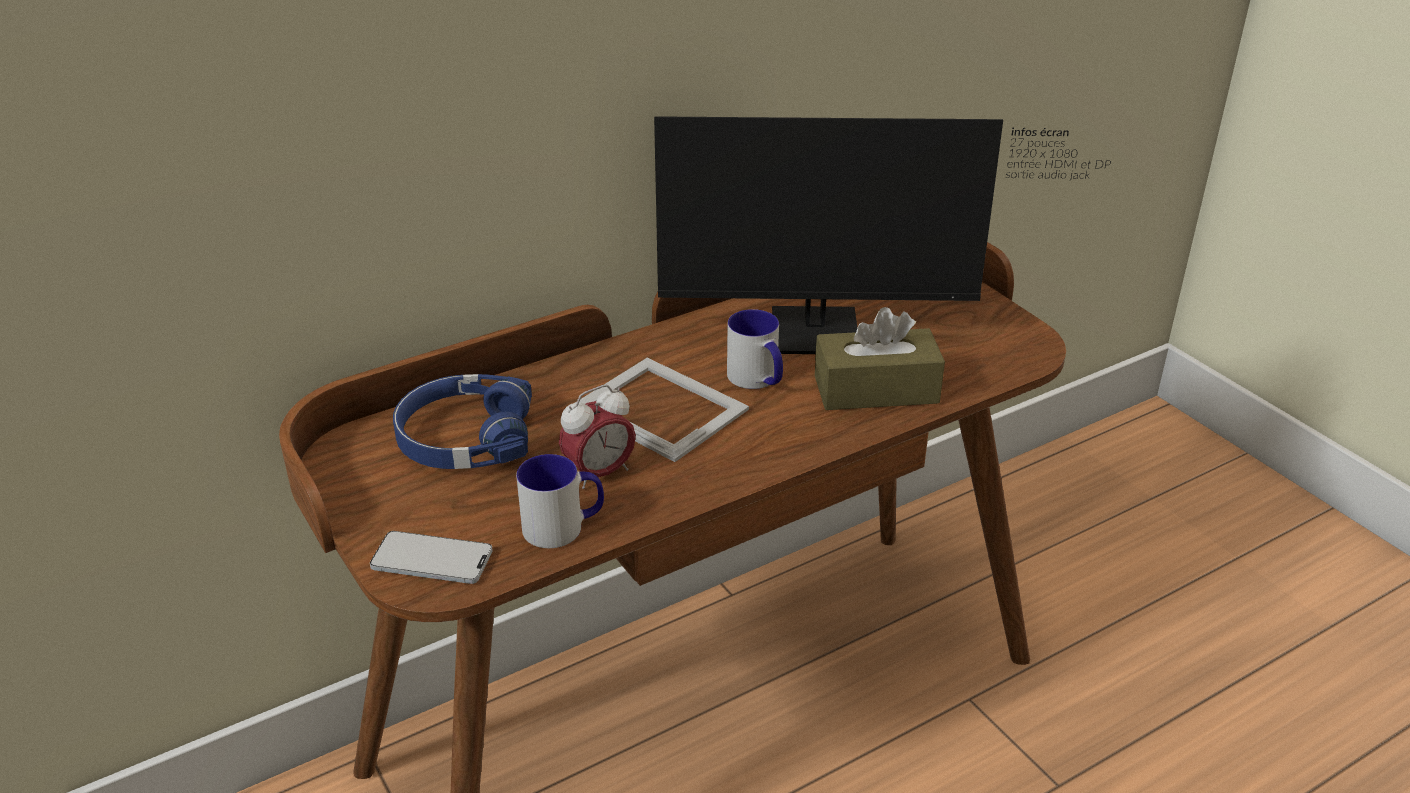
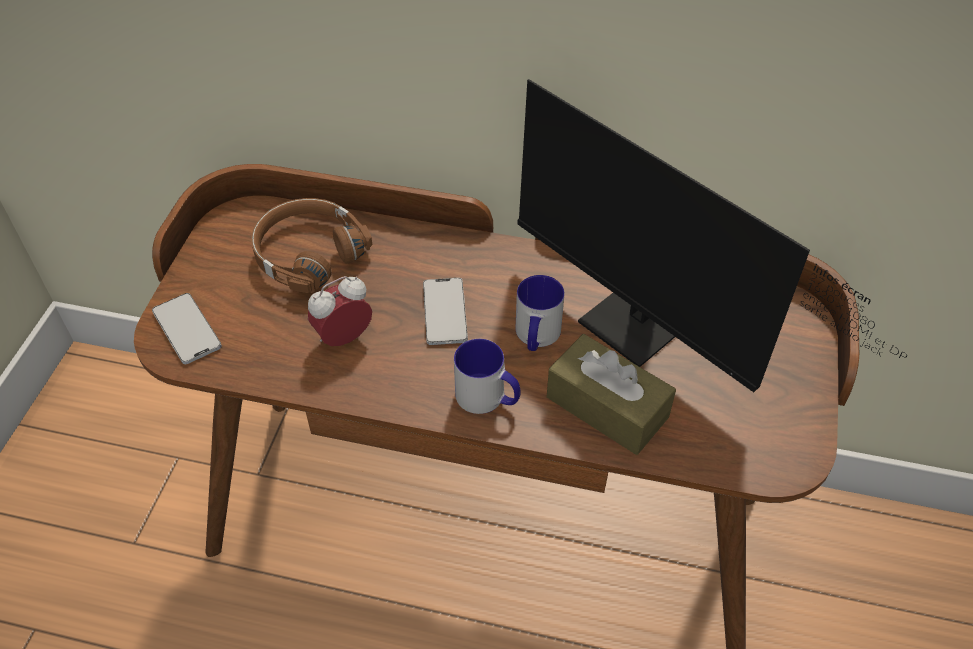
camera: 45 degrees right, 15 degrees up
(464, 439) = (308, 253): blue headphones -> brown headphones
(564, 527) = (275, 362): mug -> mug (488, 398)
(599, 473) = (344, 337): alarm clock -> alarm clock turned 135 degrees clockwise
(659, 407) = (445, 312): picture frame -> phone

